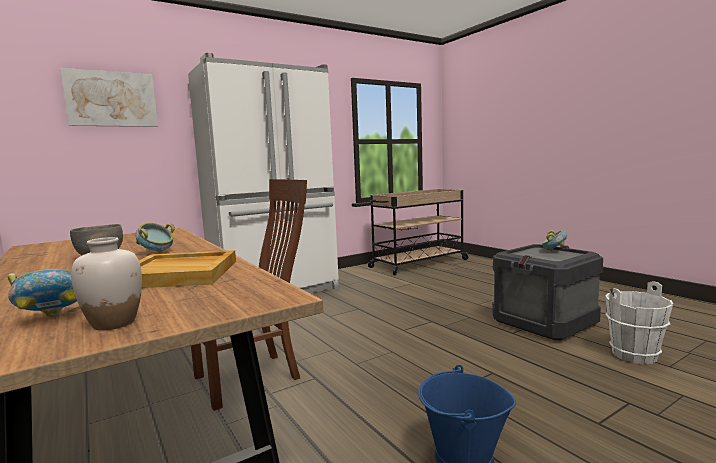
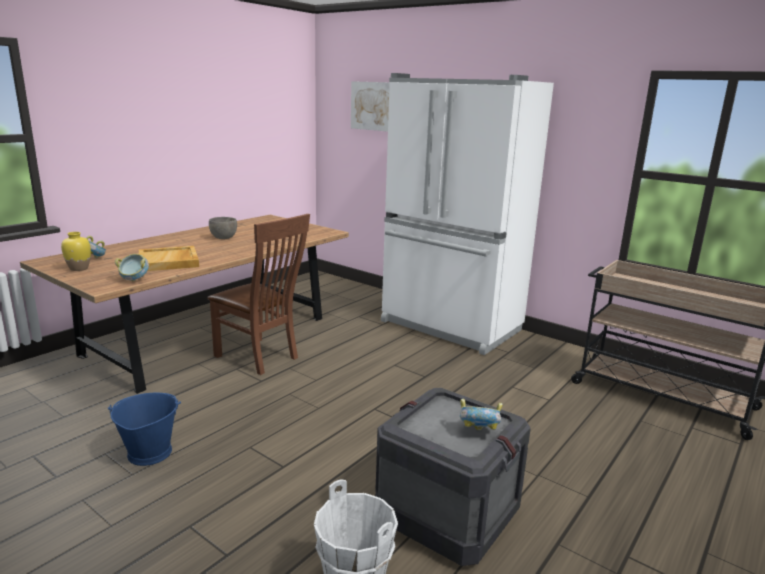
camera: 70 degrees right, 10 degrees up
(114, 323) = (79, 268): white vase -> yellow vase
(156, 253) = (234, 246): bowl -> bowl (134, 280)

